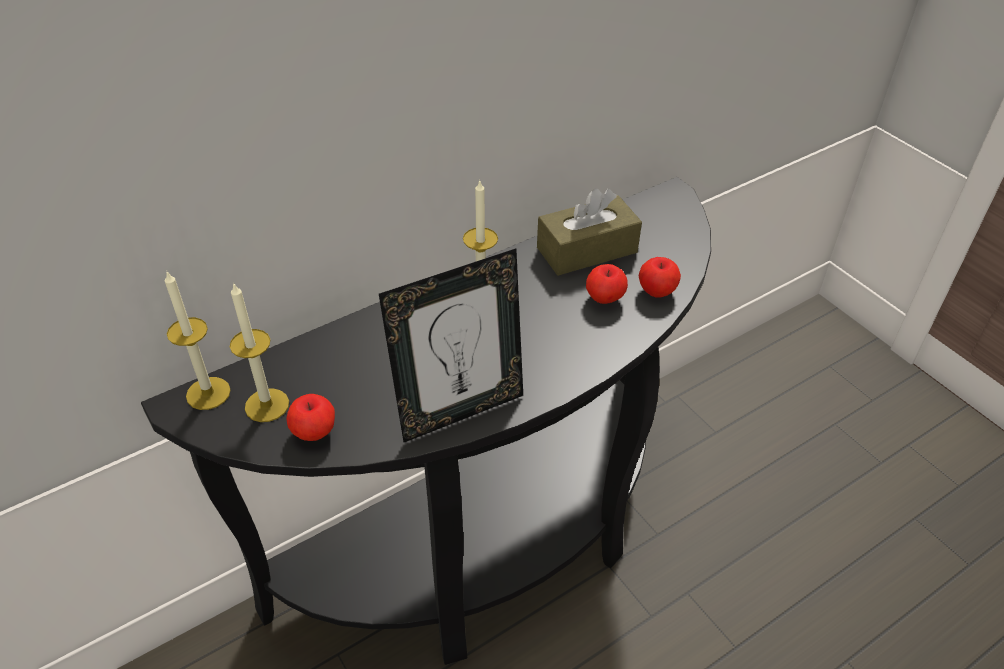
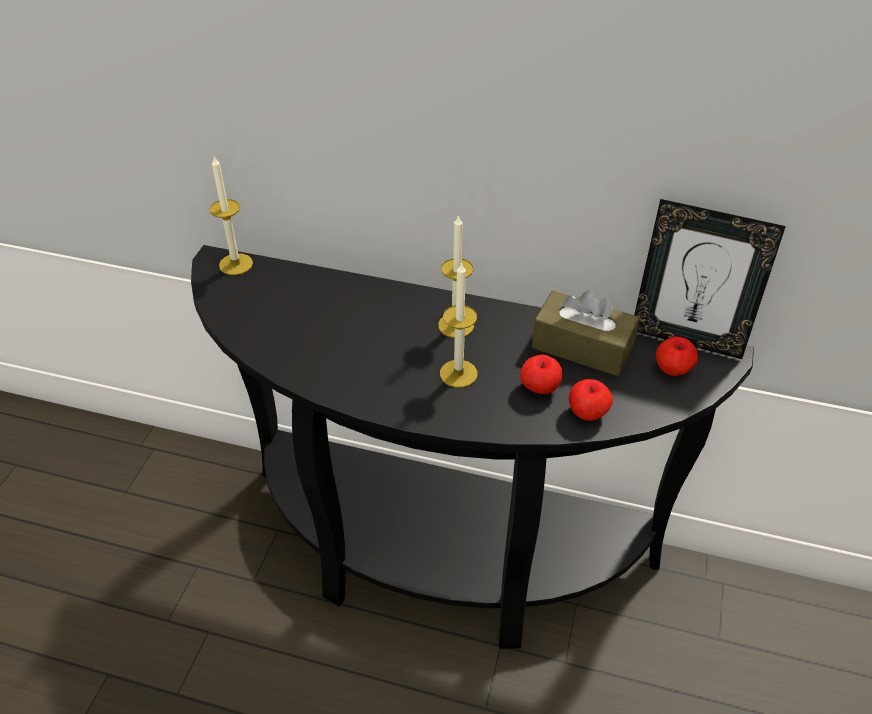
camera: 50 degrees right, 0 degrees up
(267, 405) = (251, 293): candle -> candle (458, 373)
(314, 432) = (250, 327): apple -> apple (672, 370)
(460, 410) = (338, 380): picture frame -> picture frame (687, 338)

